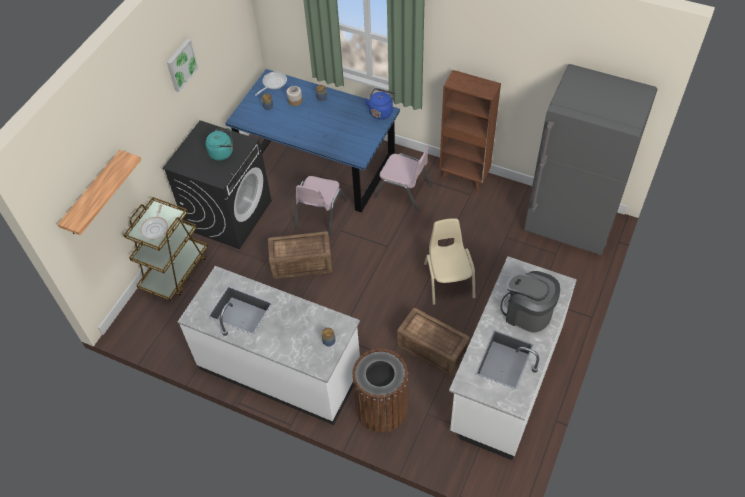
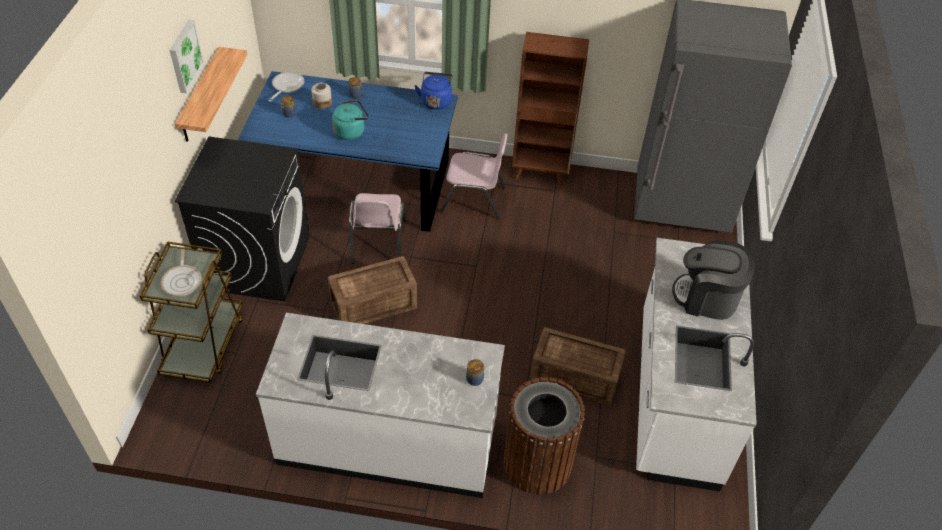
camera: 20 degrees left, 5 degrees down
(93, 194) = (101, 236): shelf -> shelf (200, 96)
(222, 152) = (253, 170): turquoise kettle -> turquoise kettle (351, 131)
(448, 280) = (565, 292): beige chair -> none

